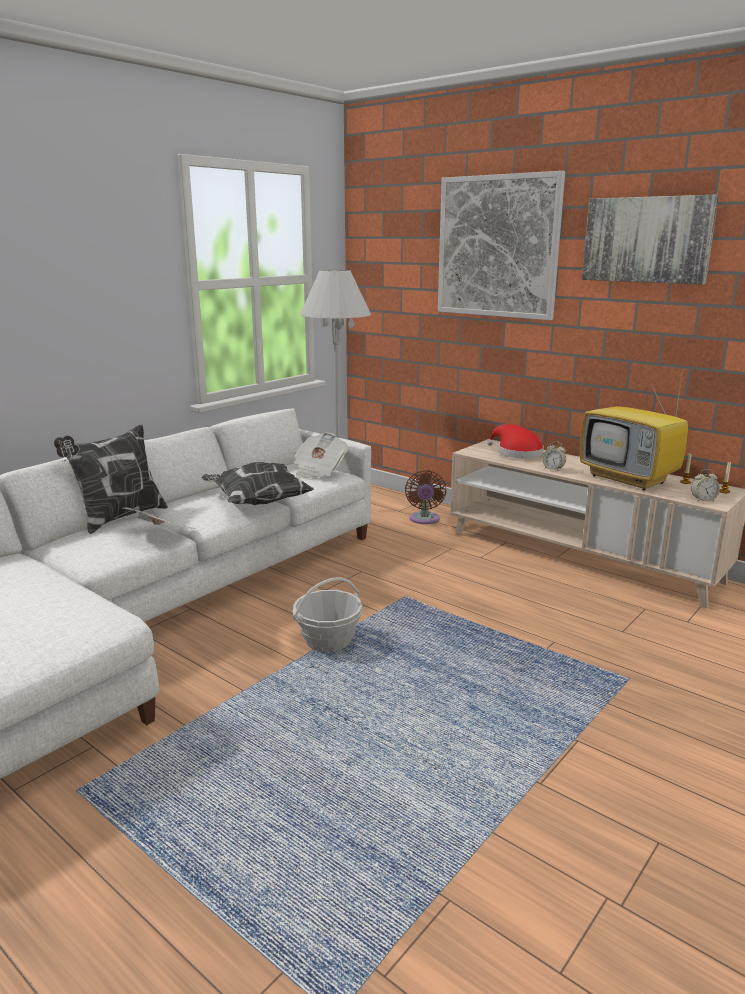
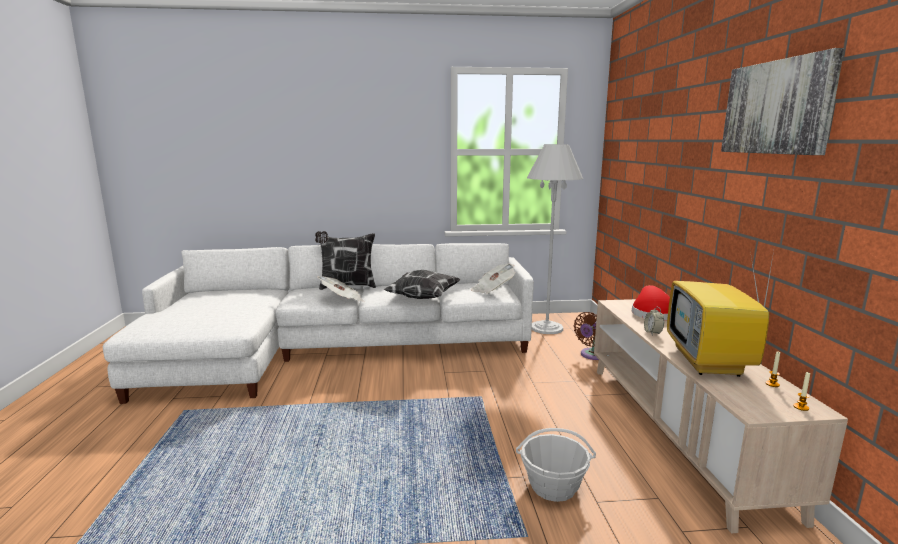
camera: 45 degrees right, 5 degrees down
(328, 640) = (391, 400): basket -> basket (553, 486)
(497, 247) = (676, 123): picture -> none
(703, 500) = (747, 404): alarm clock -> none

